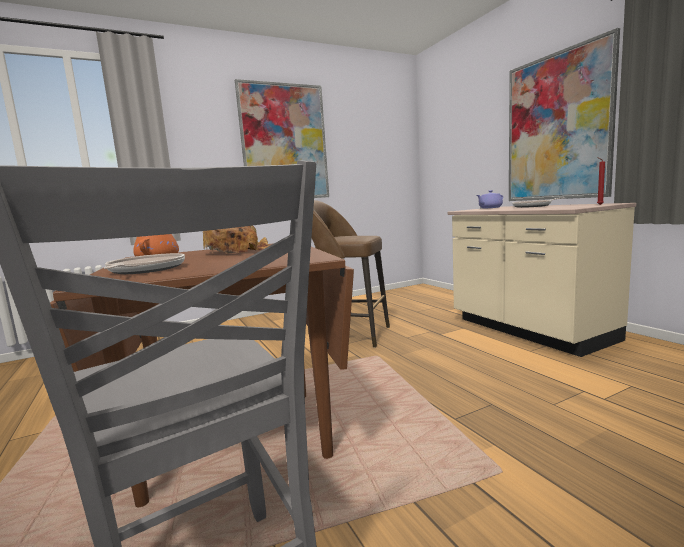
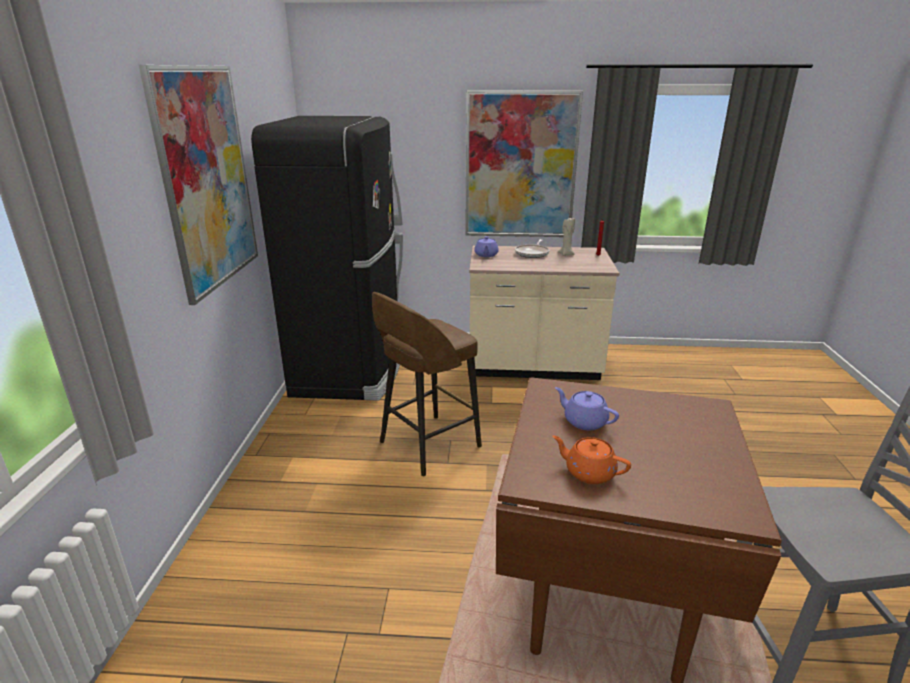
camera: 60 degrees left, 15 degrees up
(145, 270) = (687, 486): frying pan -> none
(237, 251) = (584, 421): bread -> purple teapot
(404, 297) = (352, 367): none -> black fridge
(566, 205) = (566, 254): none -> beige candle

